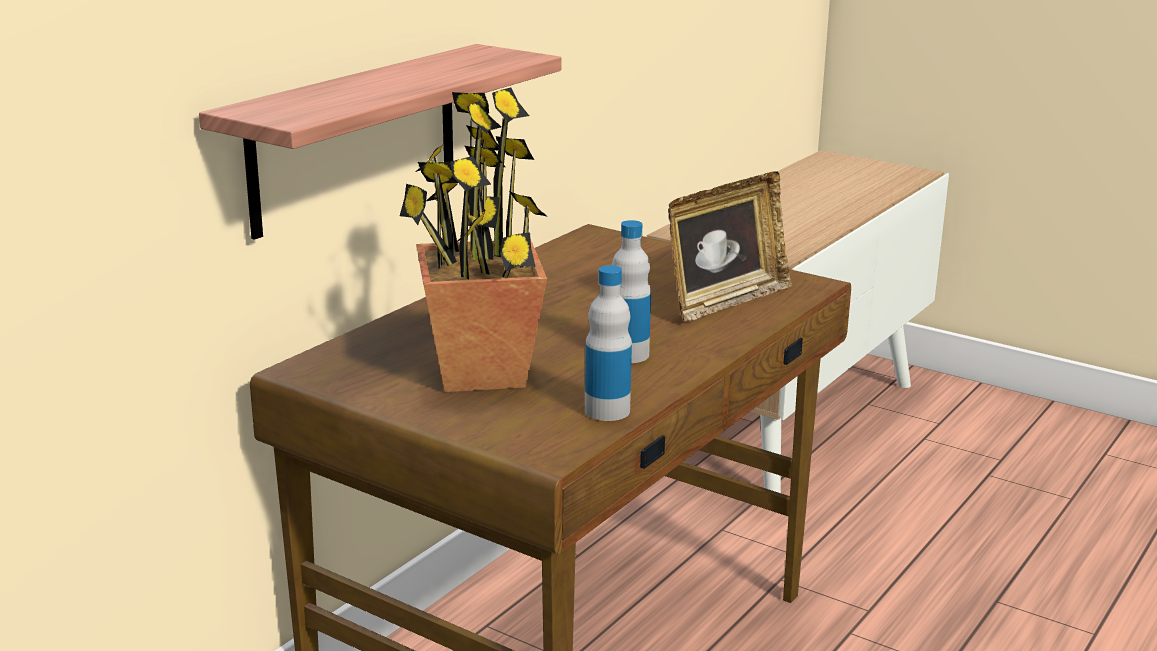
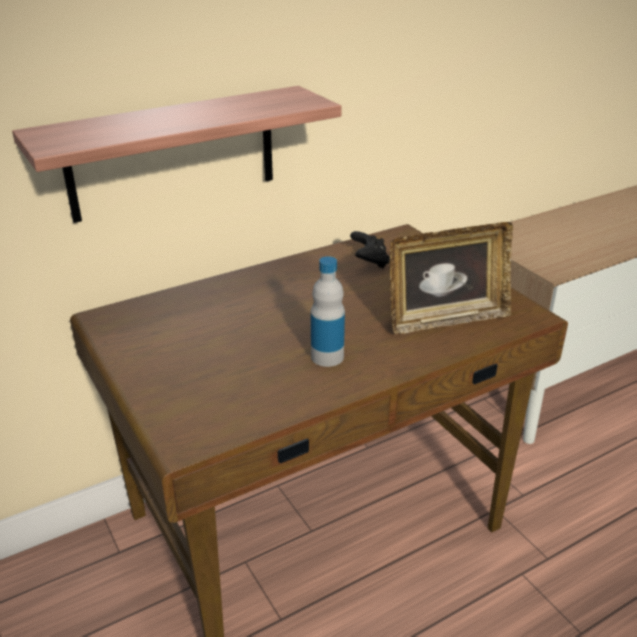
camera: 25 degrees right, 10 degrees up
(481, 373) = (209, 350): potted plant -> none
(583, 265) = (369, 262): none -> black game controller
(607, 410) = (262, 411): bottle -> none

